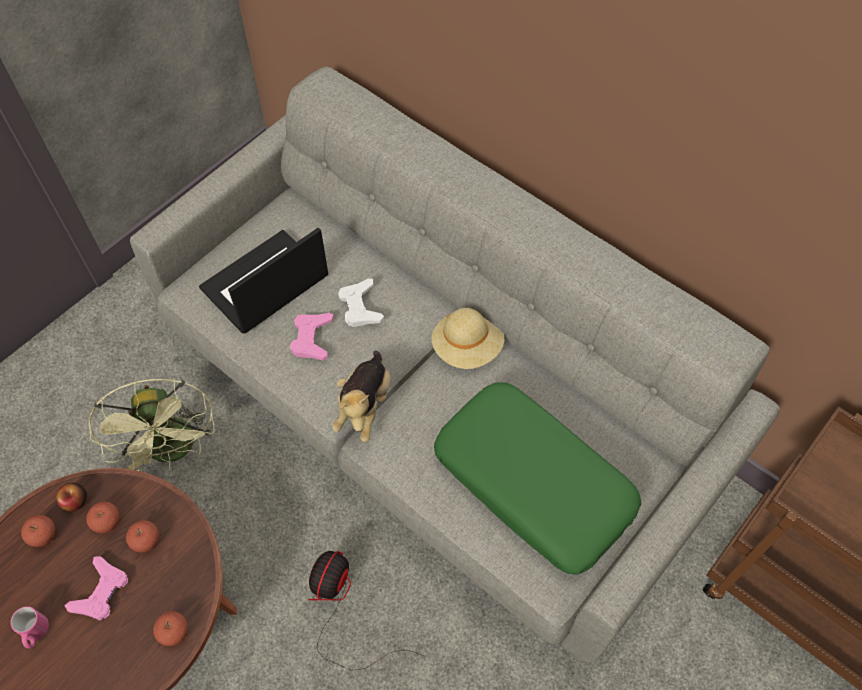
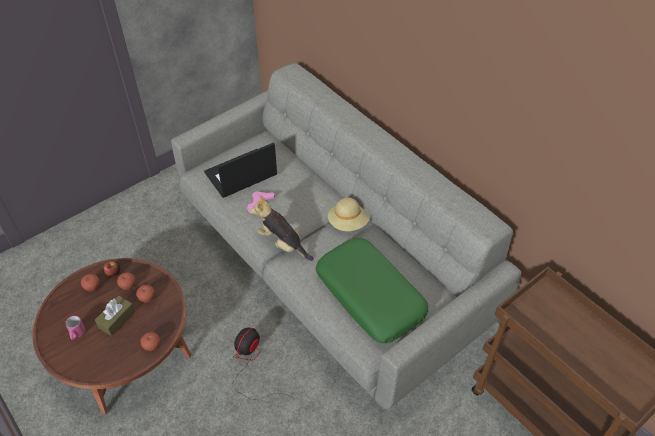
camera: 10 degrees right, 10 degrees down
(101, 592) = (117, 319): pink game controller -> brown tissue box
(174, 450) = (174, 267): green fan -> none
(360, 307) = (291, 193): white game controller -> none
(364, 406) = (282, 243): plush toy -> plush toy turned 105 degrees clockwise

